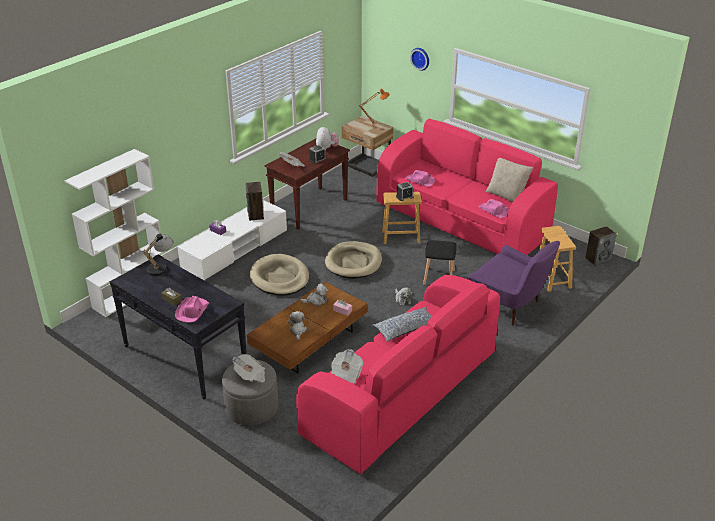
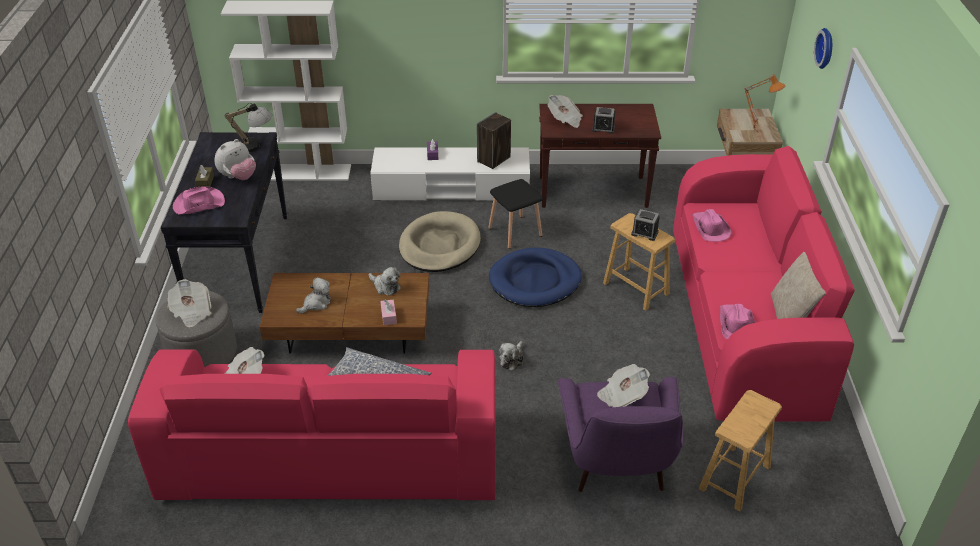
camera: 50 degrees right, 5 degrees up
(327, 148) = (637, 122): plush toy -> plush toy (238, 177)
(353, 262) = (535, 281): beige dog bed -> blue dog bed
(438, 277) = (595, 365): black stool -> black stool (515, 231)
(498, 265) = (622, 396): none -> newspaper
(598, 259) = (850, 506): speaker -> none

